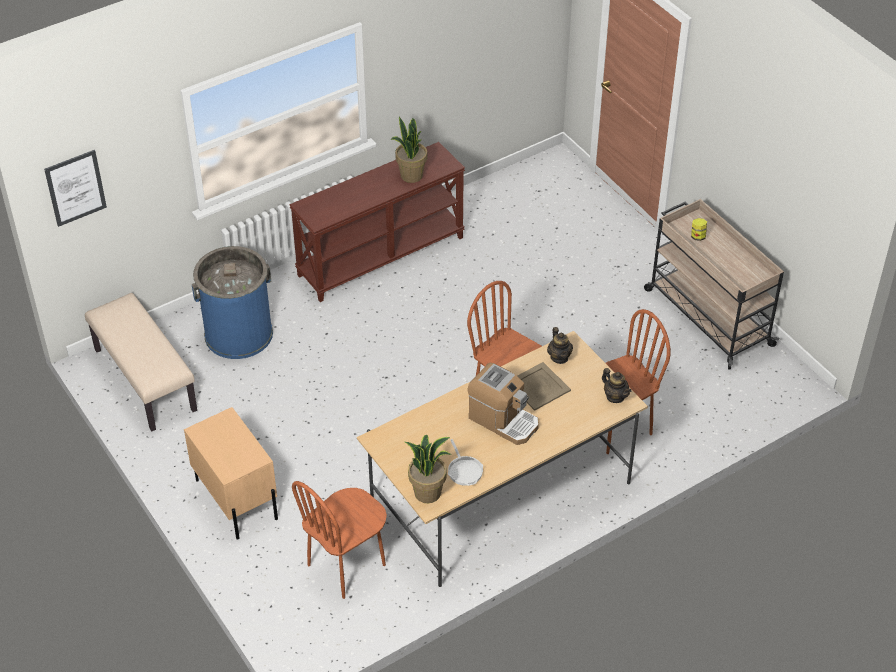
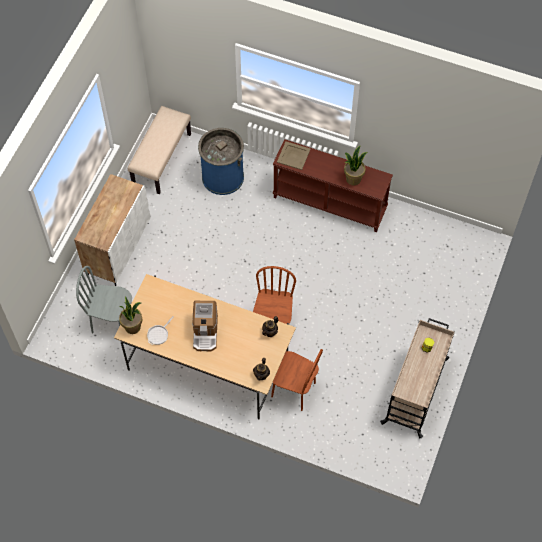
camera: 55 degrees right, 15 degrees up
(75, 188) = (166, 48): picture -> none
(236, 499) = (118, 248): beige nightstand -> white cabinet
(347, 565) = (112, 321): brown chair -> grey chair
(538, 386) = (242, 334): beige tray -> beige tray (294, 155)

